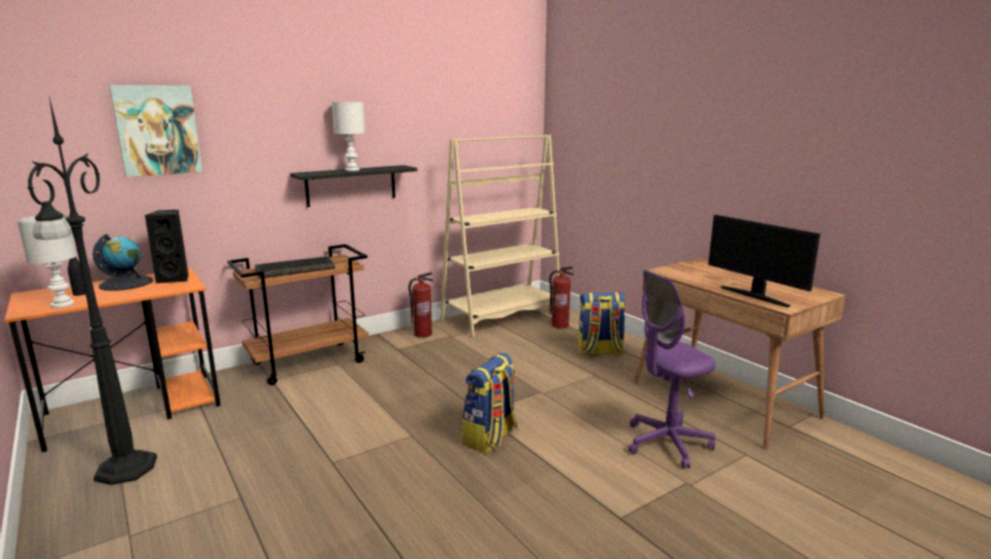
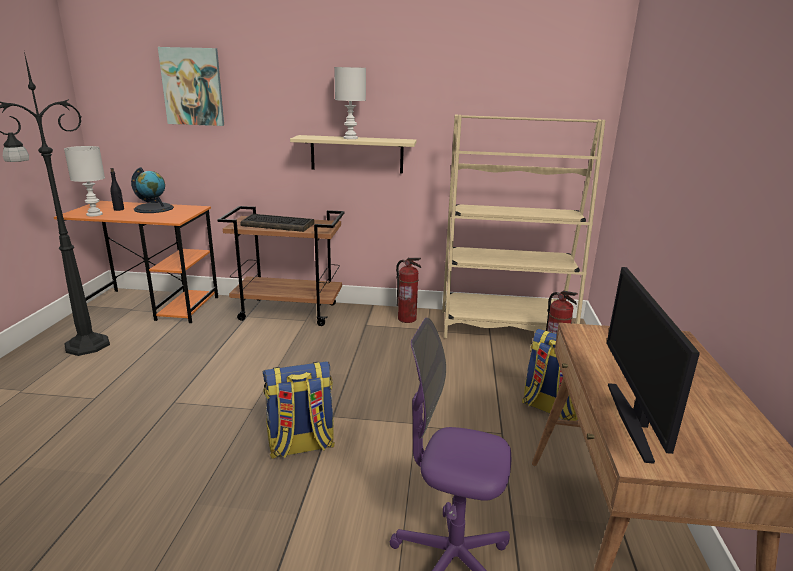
camera: 40 degrees right, 5 degrees up
(175, 279) = (182, 212): black speaker -> none
(351, 185) = (356, 154): black shelf -> beige shelf

